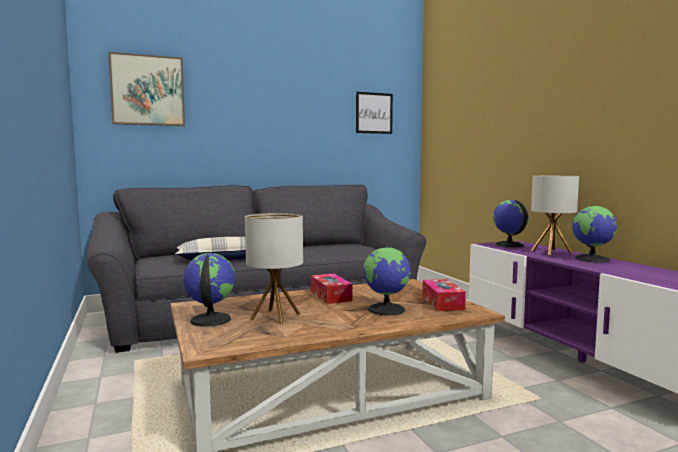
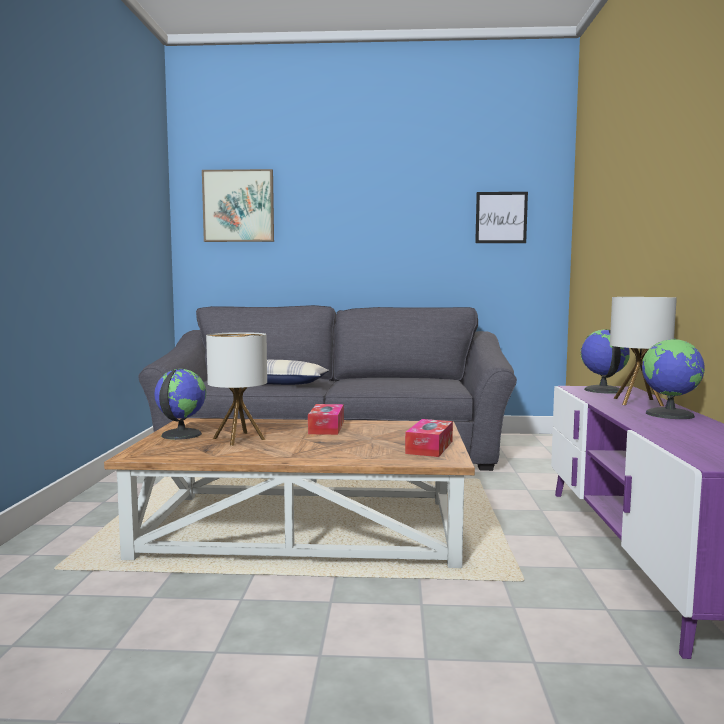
camera: 25 degrees right, 0 degrees up
(387, 309) = (355, 446): globe -> none

